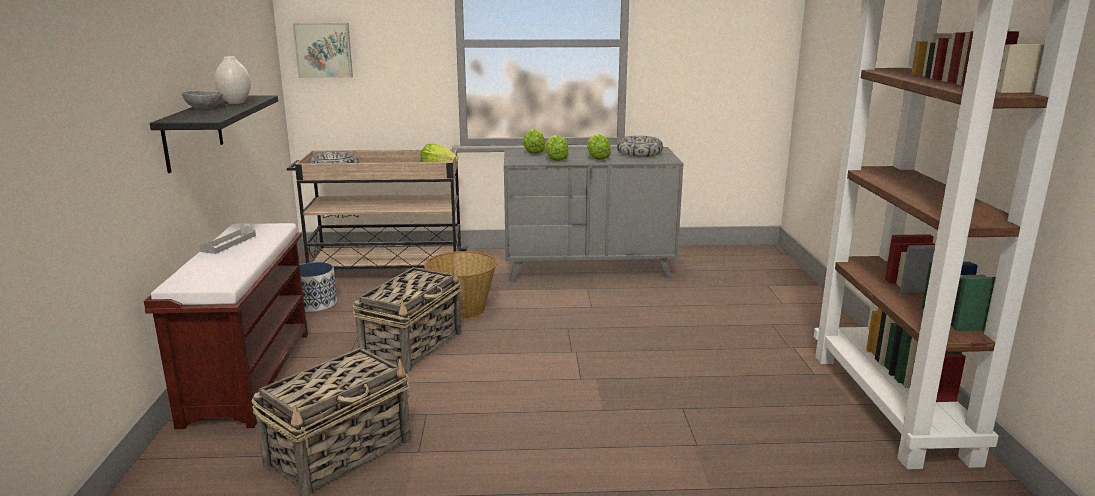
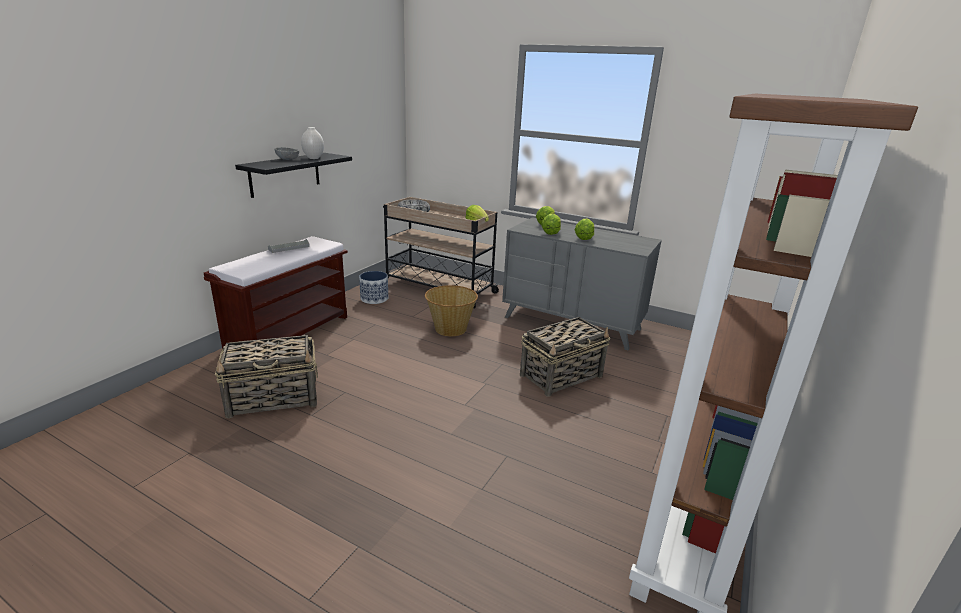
camera: 30 degrees right, 5 degrees up
(324, 50) = (430, 128): picture -> none
(413, 346) = (392, 343): basket -> basket (562, 375)
(639, 153) = (625, 240): bowl -> none

